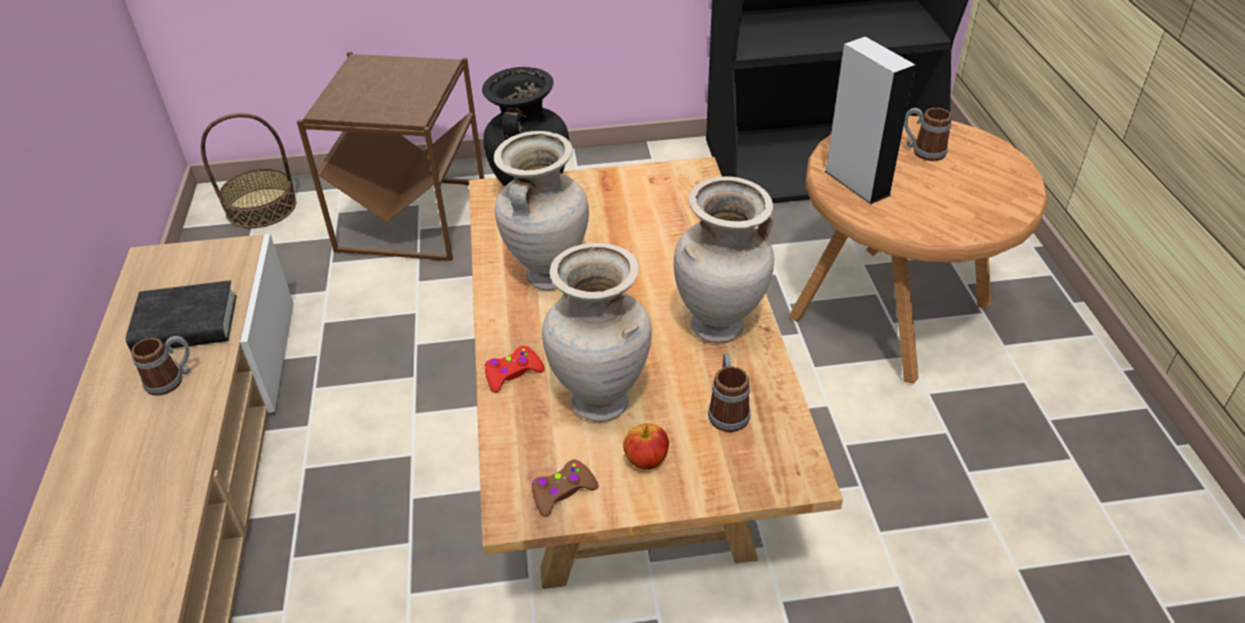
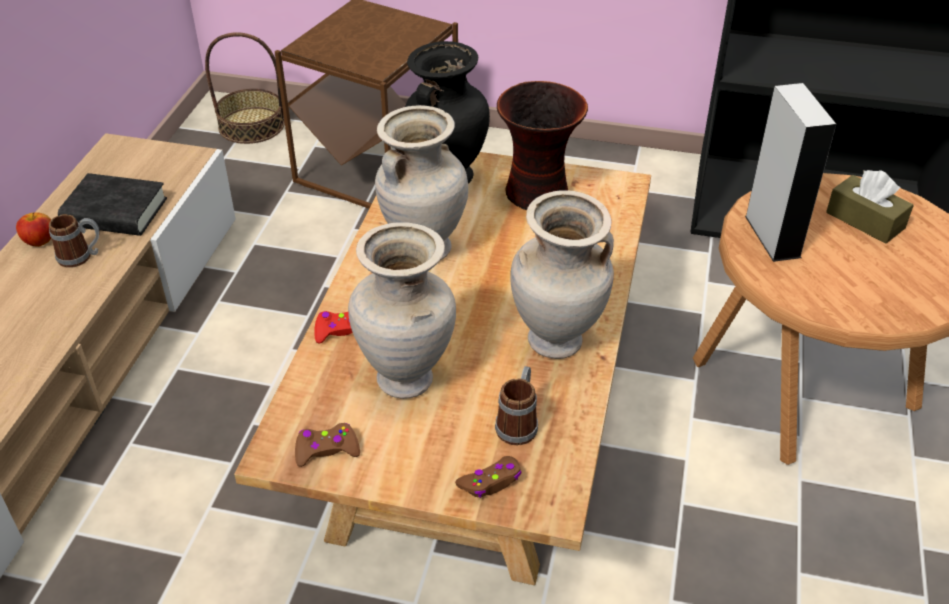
camera: 20 degrees right, 0 degrees up
(625, 197) = (538, 194): none -> vase
(646, 460) = (417, 445): apple -> apple (39, 241)
(734, 472) = (491, 482): none -> brown game controller
(922, 151) = (865, 220): mug -> brown tissue box

